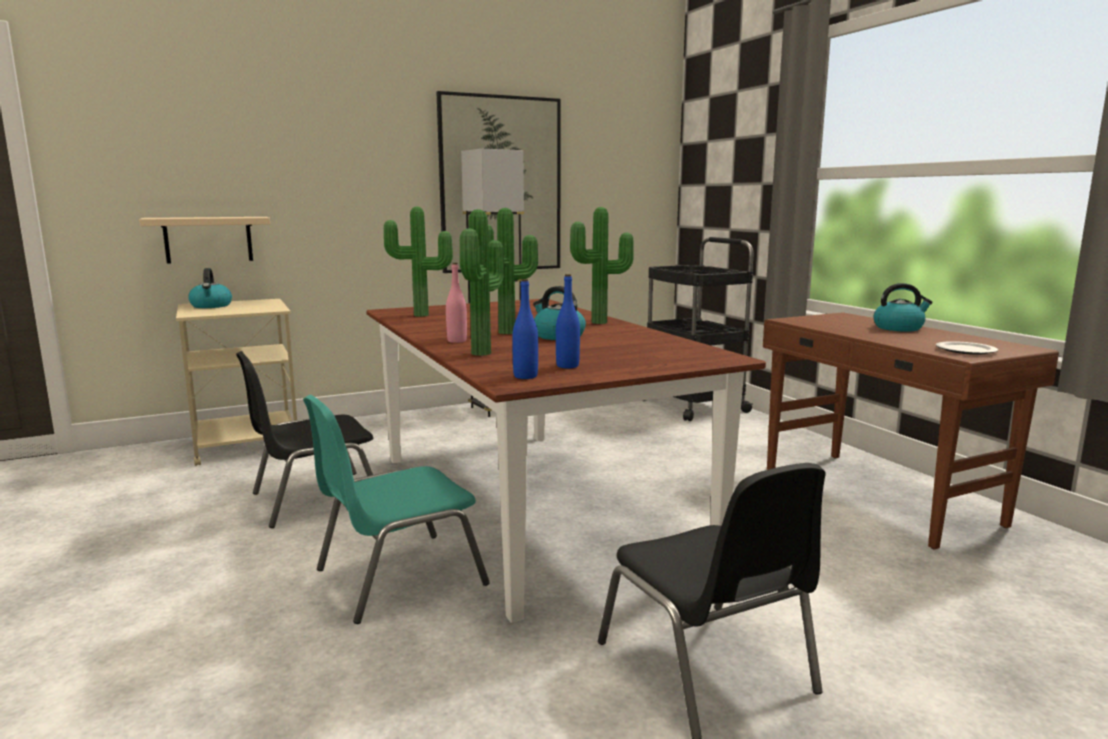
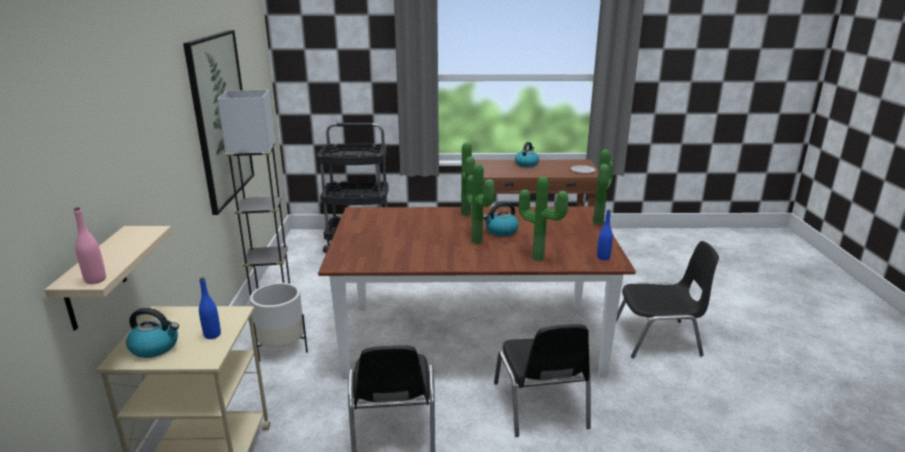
camera: 65 degrees left, 10 degrees up
(397, 577) = (541, 406): turquoise chair -> black chair
(421, 315) = (379, 256): potted plant -> potted plant (600, 222)
(427, 428) = (282, 349): none -> white planter
(457, 341) = (493, 259): pink bottle -> pink bottle (95, 280)
(567, 366) = (584, 244): blue bottle -> blue bottle (212, 335)

